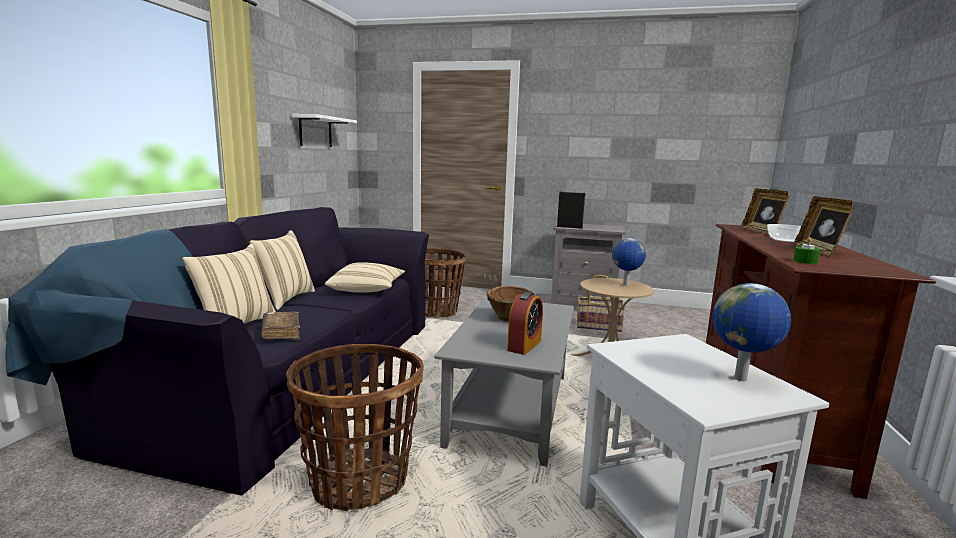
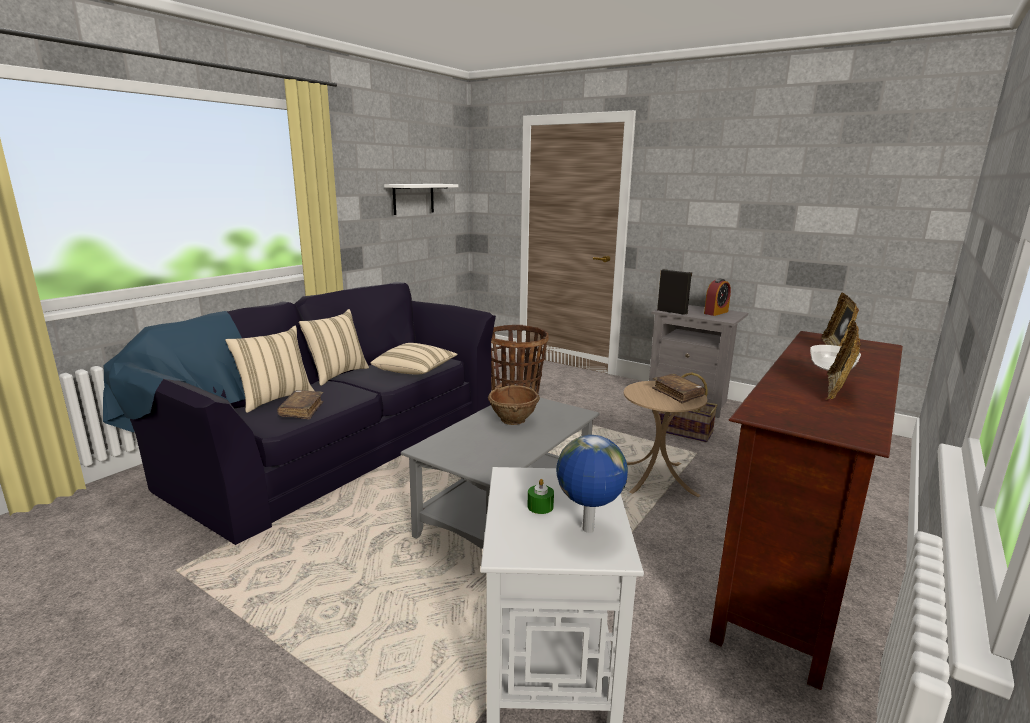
camera: 20 degrees right, 5 degrees up
(359, 480) = (327, 551): basket -> none
(524, 345) = (493, 453): alarm clock -> alarm clock (716, 312)
(625, 285) = (677, 393): globe -> brown book
(805, 261) = (771, 406): green candle -> green candle (540, 506)

